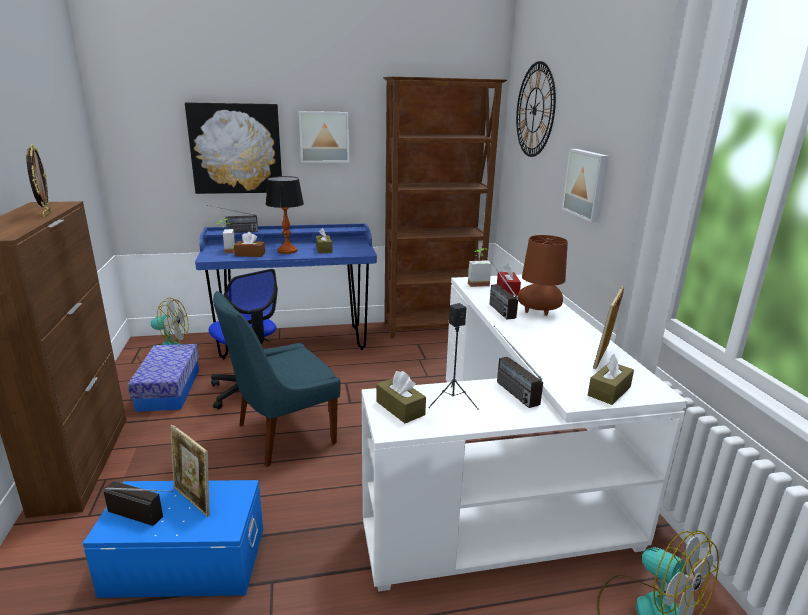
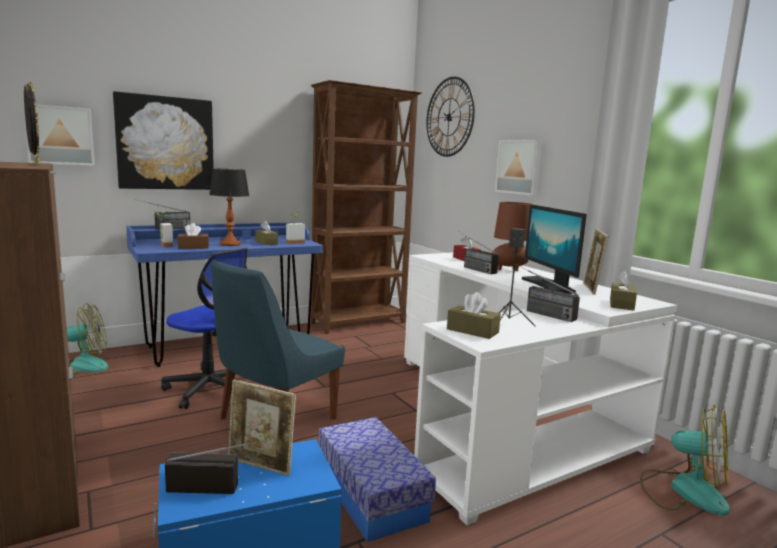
camera: 20 degrees left, 10 degrees down
(169, 389) = (110, 399): storage box -> storage box (371, 494)
(324, 137) = (255, 136): picture -> picture (60, 135)
(477, 283) = (436, 257): potted plant -> potted plant (294, 243)
(555, 346) = (549, 285): none -> monitor

